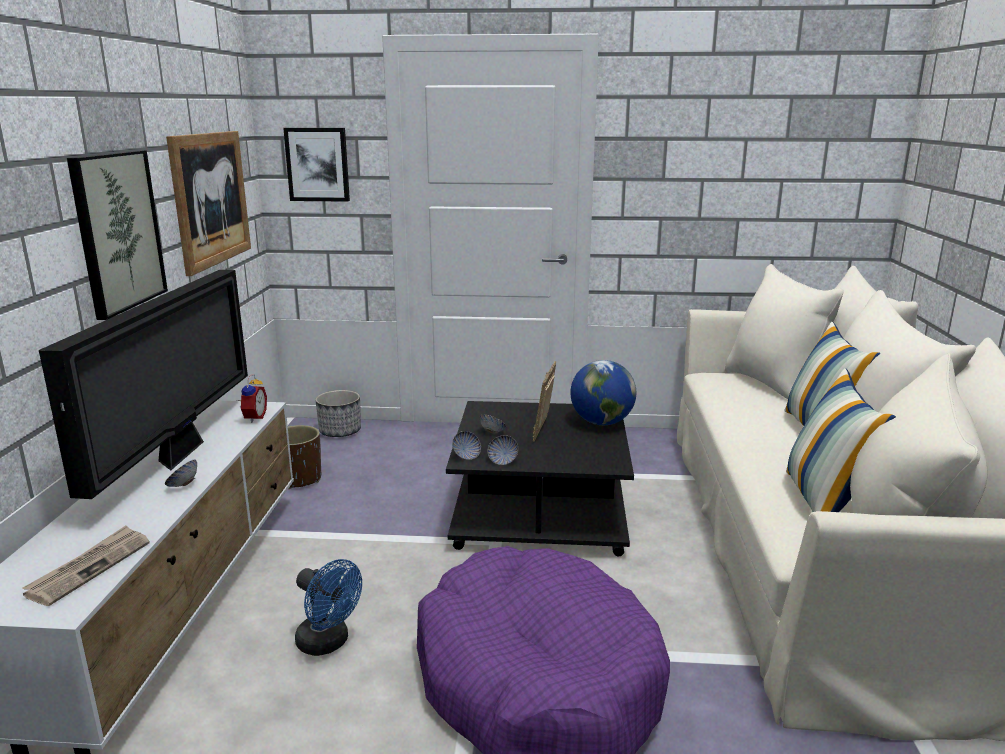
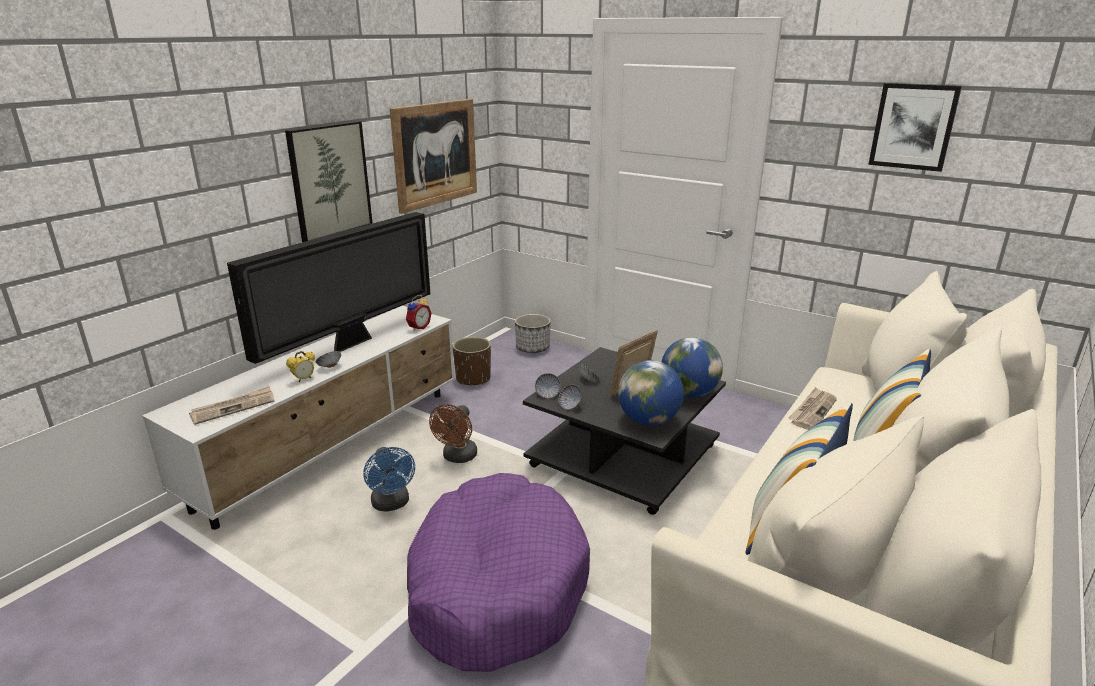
camera: 30 degrees right, 5 degrees up
(161, 508) = (303, 379): none -> alarm clock
(317, 164) = (539, 127): picture -> picture (913, 126)
(362, 566) = (457, 457): none -> brown fan
(593, 454) = (648, 420): none -> globe
(729, 408) = (812, 411): none -> newspaper

